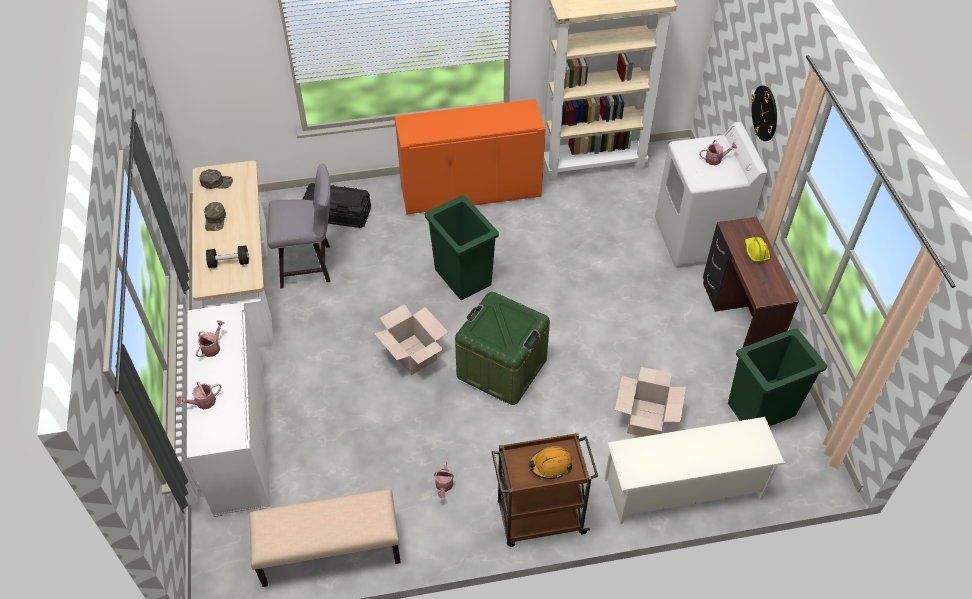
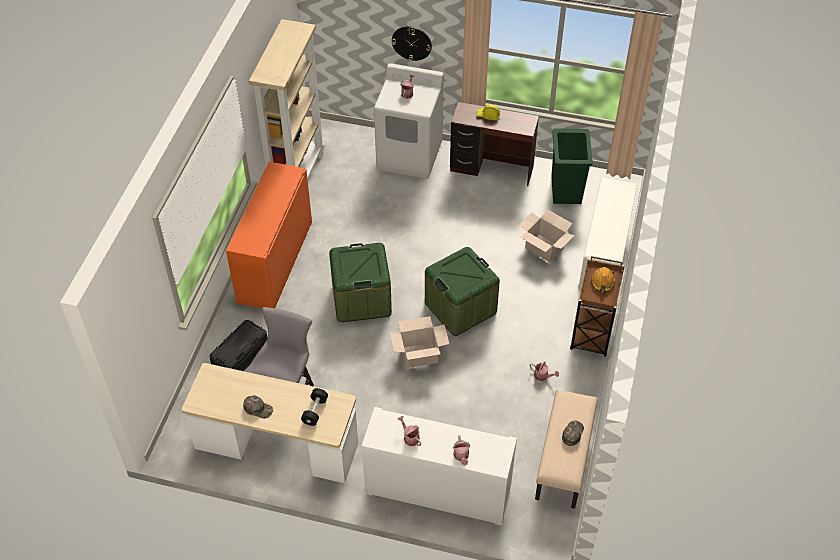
camera: 65 degrees left, 0 degrees up
(217, 182) = (211, 396): green cap -> green cap (572, 433)
(463, 276) = (361, 299): green trash can -> green storage box

